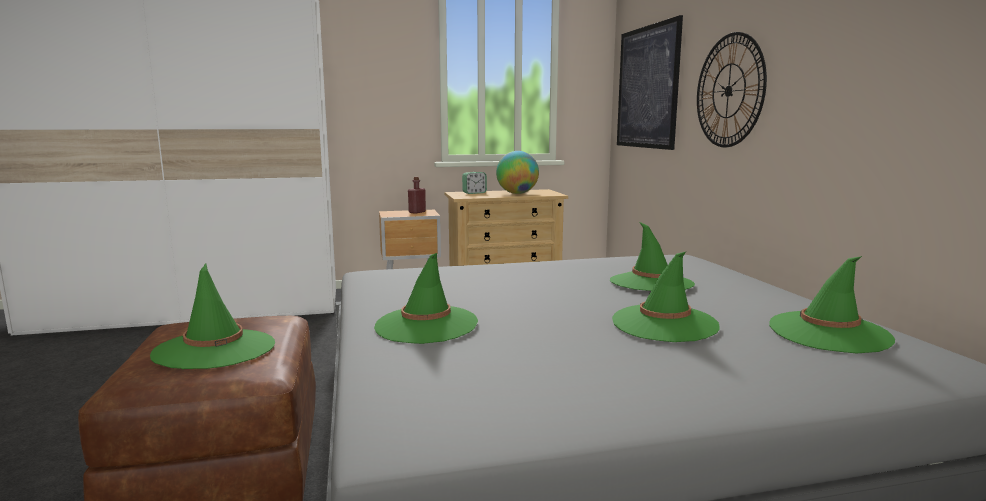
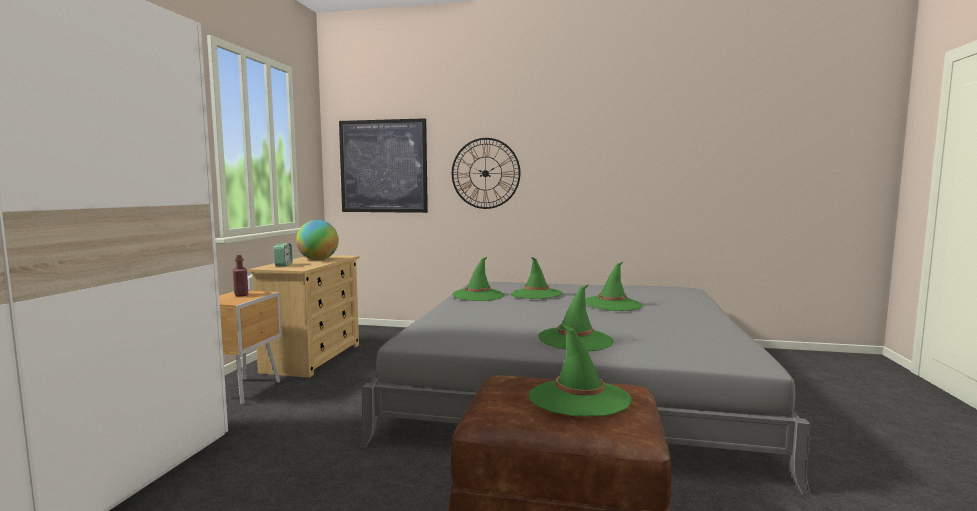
camera: 65 degrees left, 5 degrees down
(828, 332) = (644, 290): green hat -> green hat (478, 295)

